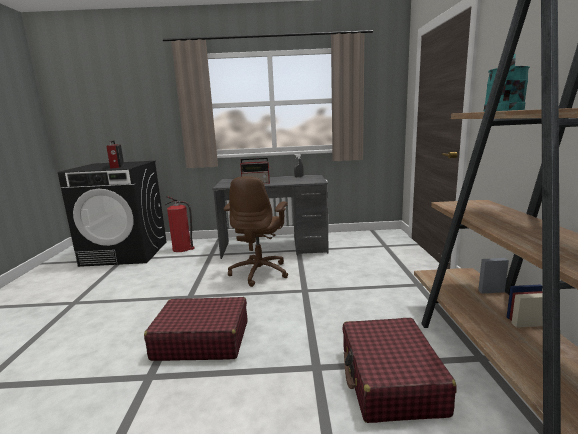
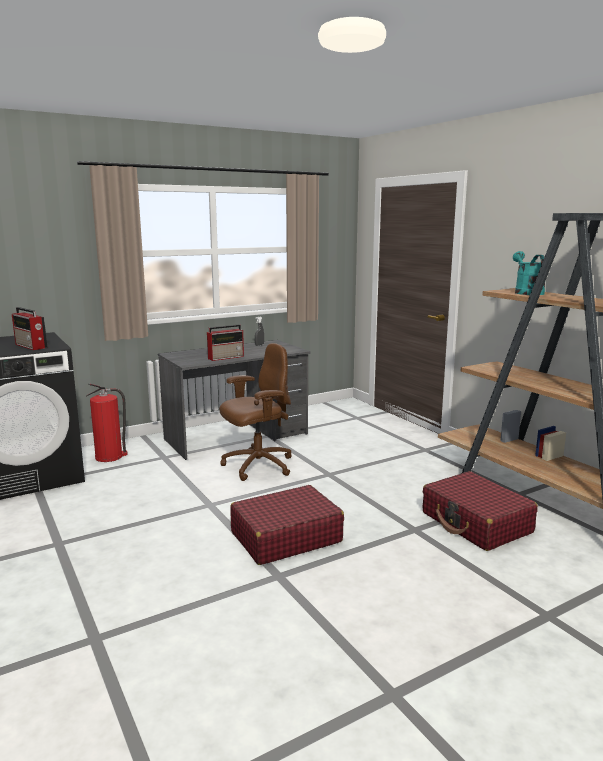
camera: 30 degrees left, 0 degrees up
(260, 272) = (257, 466): brown office chair -> brown office chair turned 105 degrees counterclockwise

